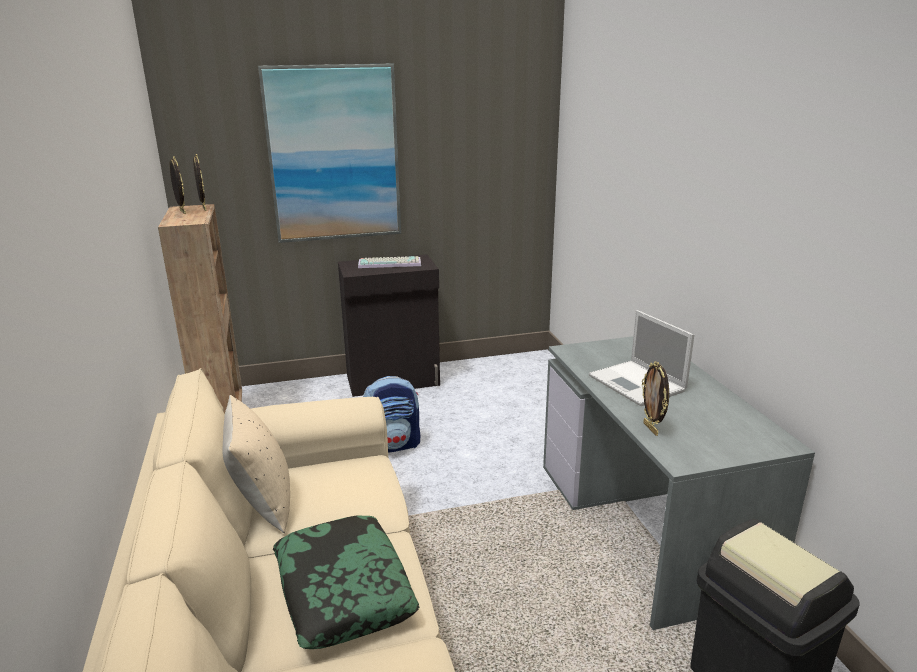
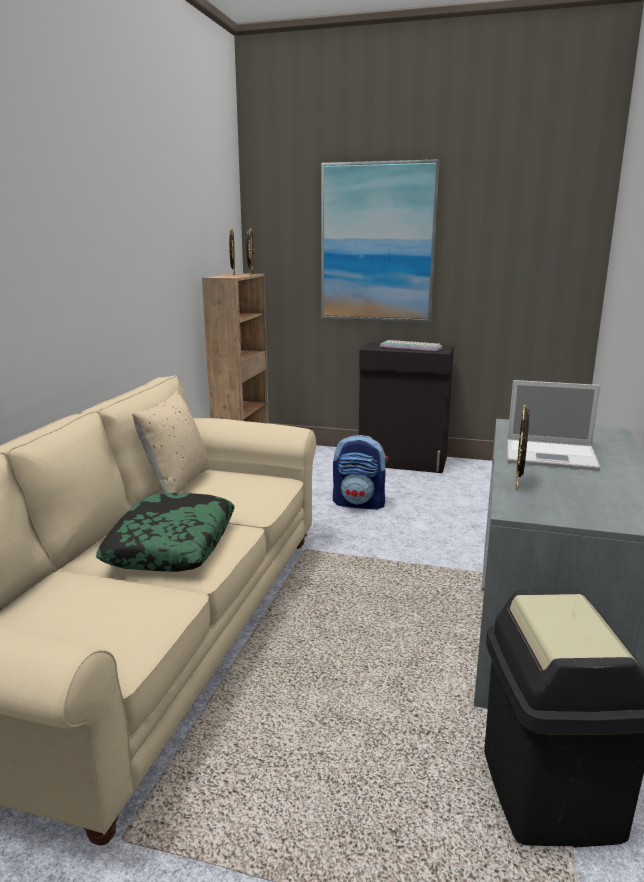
camera: 30 degrees right, 5 degrees down
(638, 384) = (552, 455): laptop -> laptop turned 75 degrees counterclockwise

